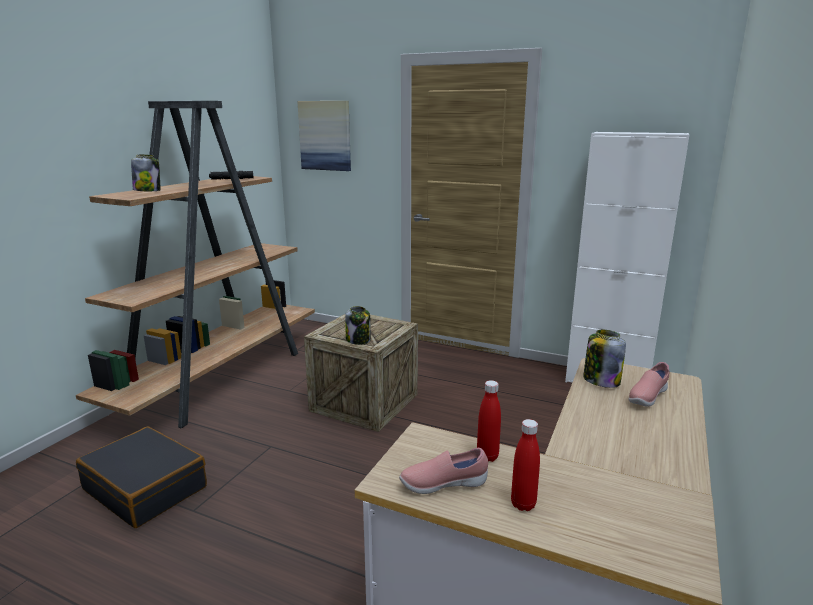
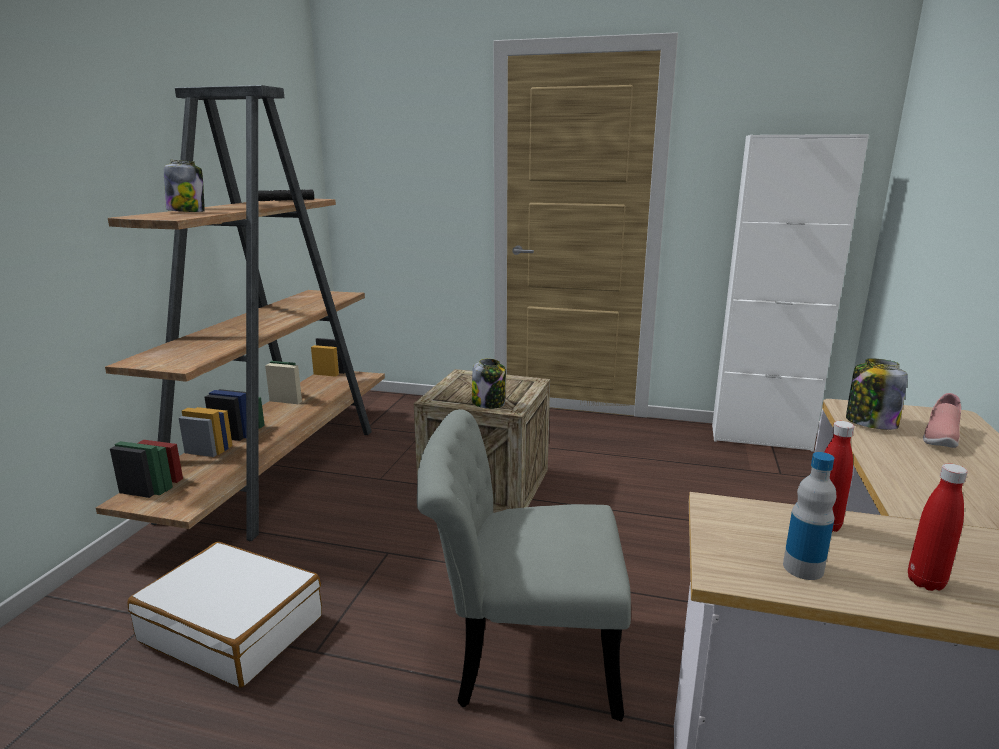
camera: 10 degrees left, 0 degrees up
(146, 488) = (233, 628): black suitcase -> white suitcase
(325, 135) = (389, 148): picture -> none
(332, 530) = (520, 654): none -> grey chair
(443, 484) = (803, 568): pink shoe -> bottle

